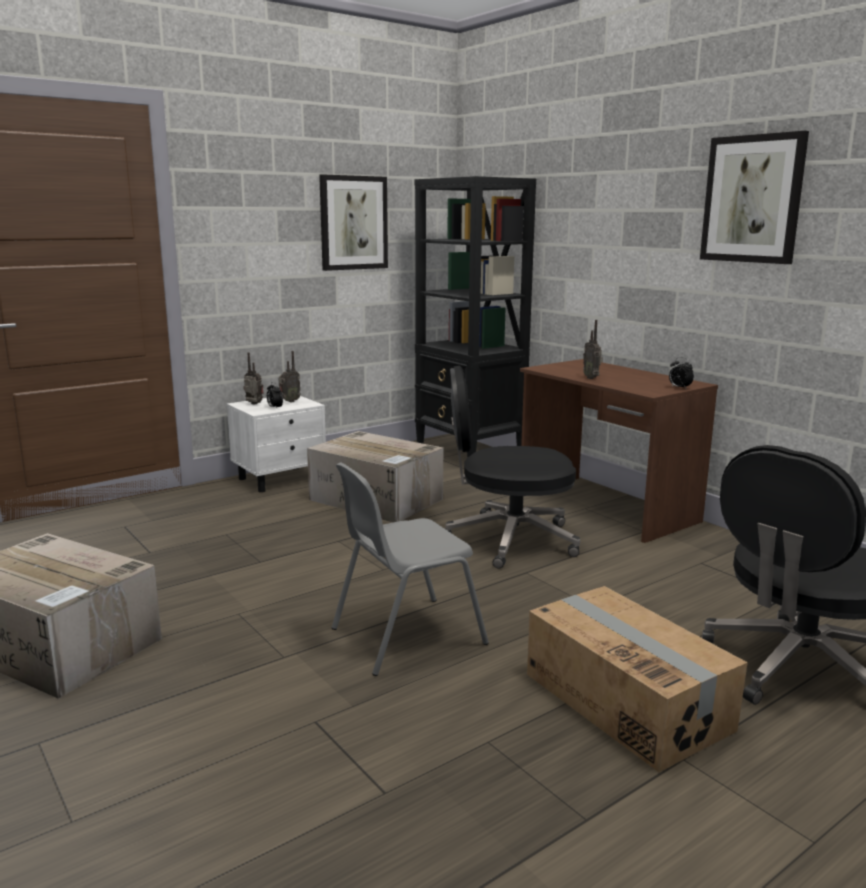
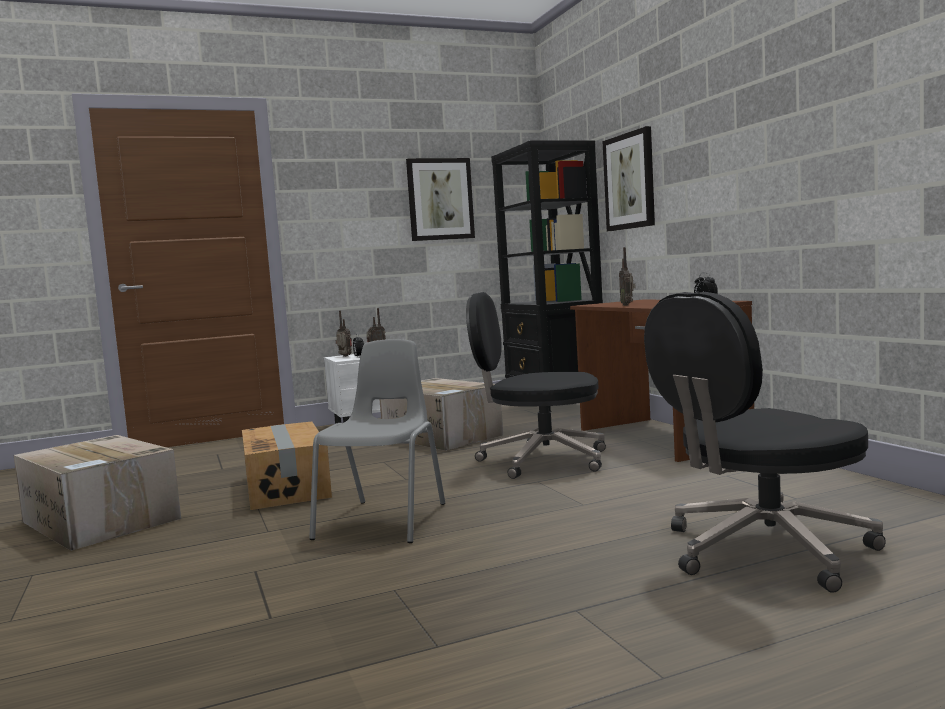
camera: 15 degrees right, 10 degrees down
(405, 636) = (384, 520): grey chair -> grey chair turned 120 degrees clockwise
(627, 700) = (556, 568): cardboard box -> cardboard box (287, 486)
(752, 199) = (759, 112): picture -> picture (630, 181)

